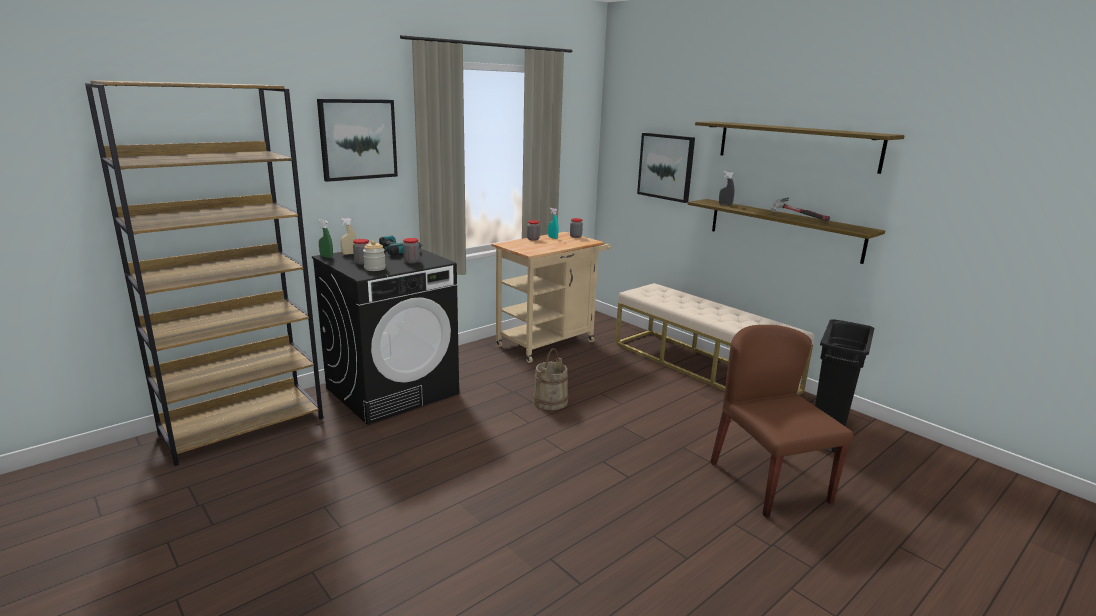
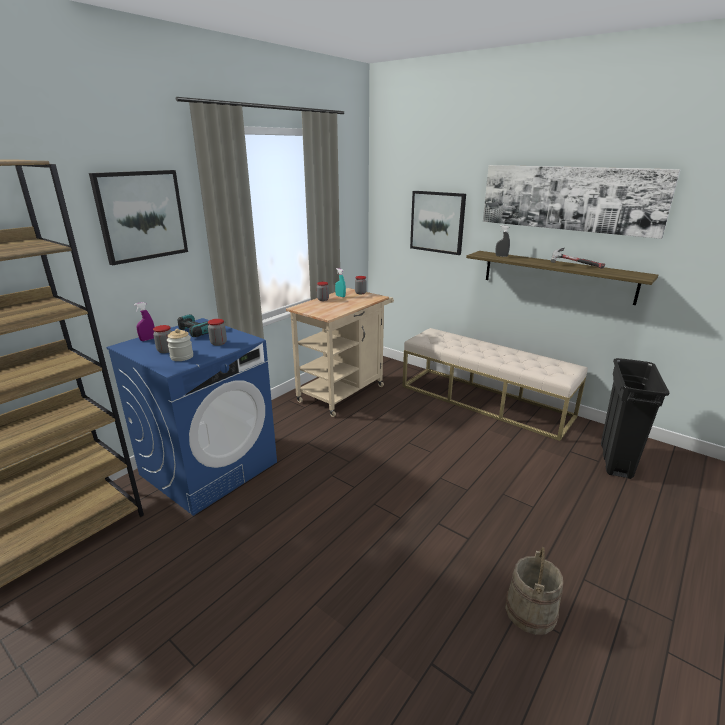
camera: 10 degrees left, 5 degrees up
(326, 257) = (123, 346): green spray bottle -> none
(349, 254) = (148, 339): beige spray bottle -> purple spray bottle
(393, 390) = (209, 468): black washing machine -> blue washing machine
(550, 401) = (366, 458): beige bucket -> beige bucket (530, 611)
(768, 481) = (591, 521): brown chair -> none
(796, 145) = (569, 198): shelf -> picture

